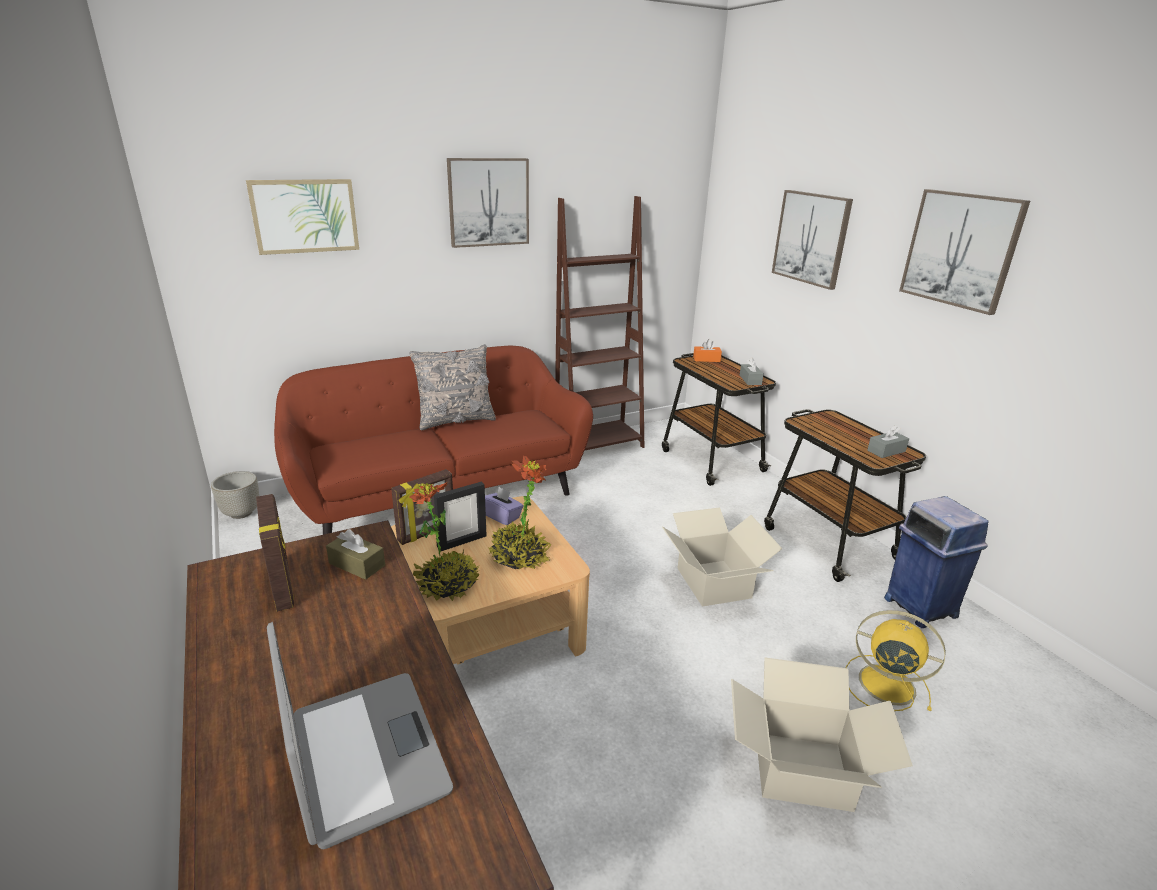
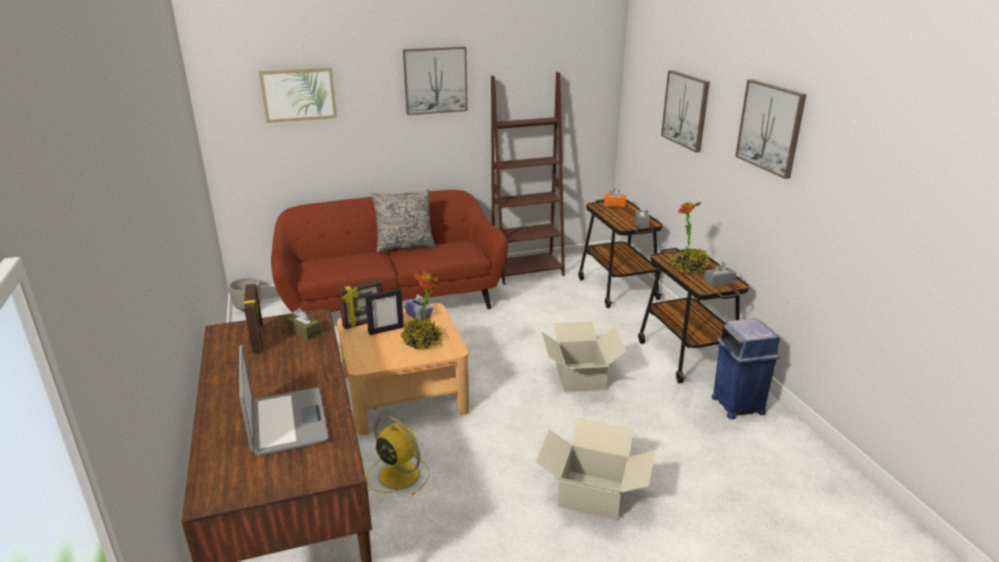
camera: 10 degrees right, 0 degrees up
(447, 585) = (368, 355): potted plant -> potted plant (688, 268)
(884, 683) = (680, 451): yellow fan -> yellow fan (397, 474)

